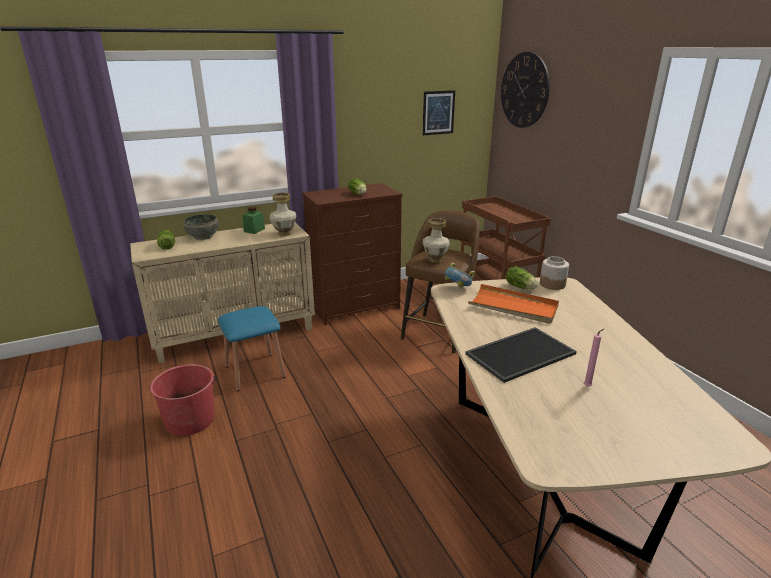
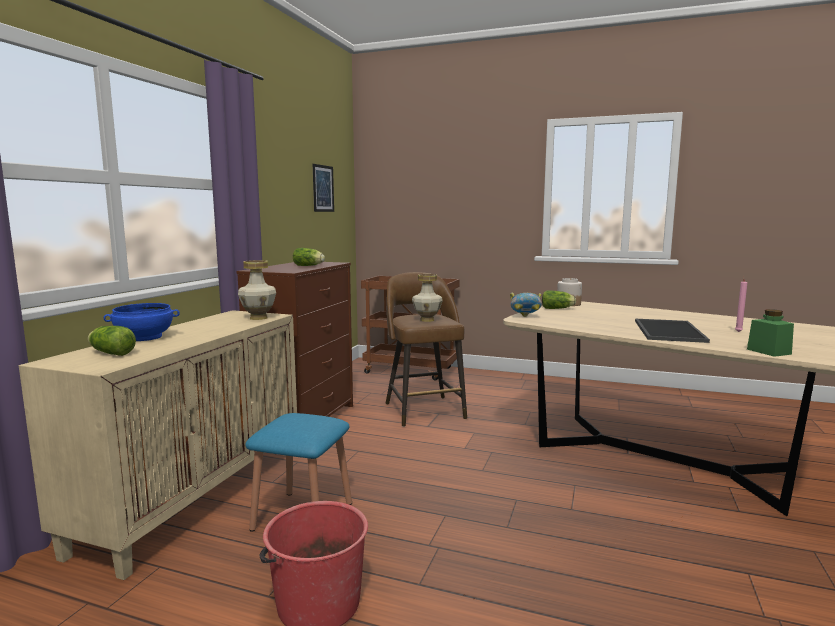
camera: 45 degrees left, 15 degrees down
(203, 236) = (144, 337): grey bowl -> blue bowl
(254, 230) = (206, 322): green jar -> green jar (768, 351)
(513, 307) = (588, 316): orange tray -> none
(524, 90) = (397, 168): wall clock -> none

